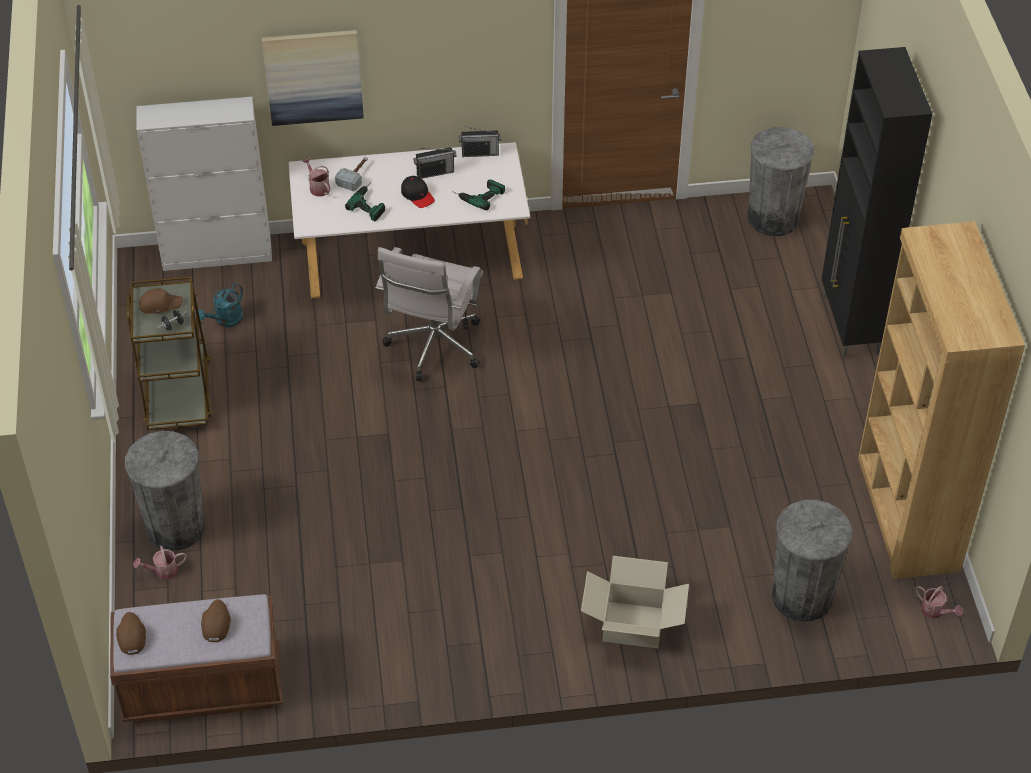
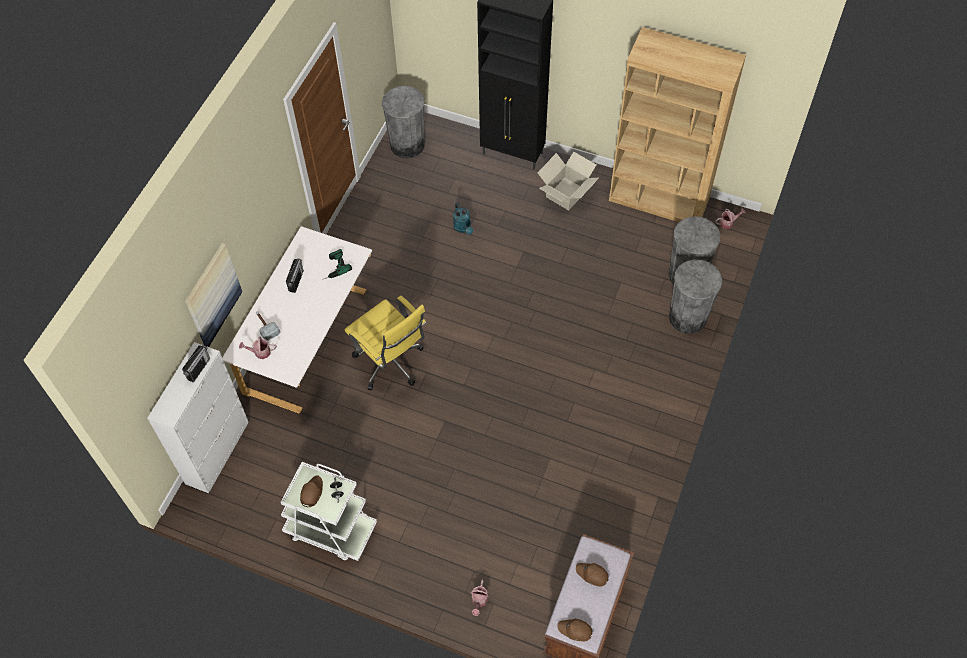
camera: 60 degrees left, 10 degrees up
(176, 527) = (446, 578): grey trash can -> grey trash can (687, 317)
(178, 393) = (330, 530): brown cart -> white cart
(225, 321) = (284, 473): turquoise watering can -> turquoise watering can (463, 228)
(371, 202) = (297, 328): power drill -> none
(417, 195) = (310, 300): black cap -> none
(433, 349) = (391, 364): white office chair -> yellow office chair
(480, 153) = (296, 249): radio -> radio (198, 369)
(633, 625) = (663, 362): cardboard box -> cardboard box (567, 193)

